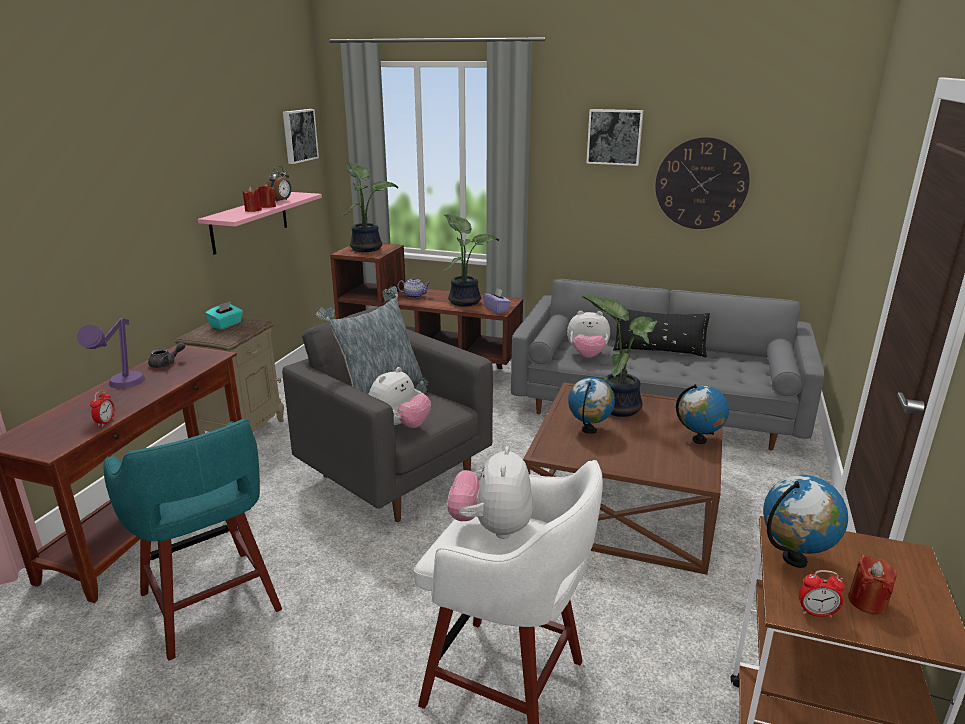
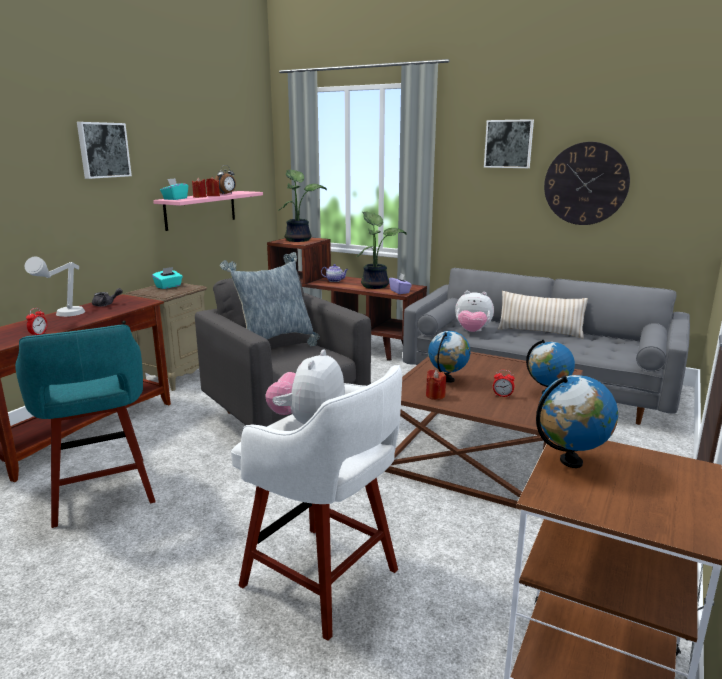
camera: 10 degrees right, 5 degrees down
(121, 388) = (63, 316): purple table lamp -> grey table lamp
(225, 216) = (175, 199): none -> turquoise tissue box
(299, 135) = (250, 147): picture -> picture (103, 150)
(399, 427) = (281, 365): plush toy -> none
(618, 407) = (482, 366): potted plant -> none
(658, 351) = (540, 332): black pillow -> beige pillow
(816, 613) = (572, 501): alarm clock -> alarm clock (502, 396)
(867, 602) = (629, 498): red candle -> red candle (435, 396)

